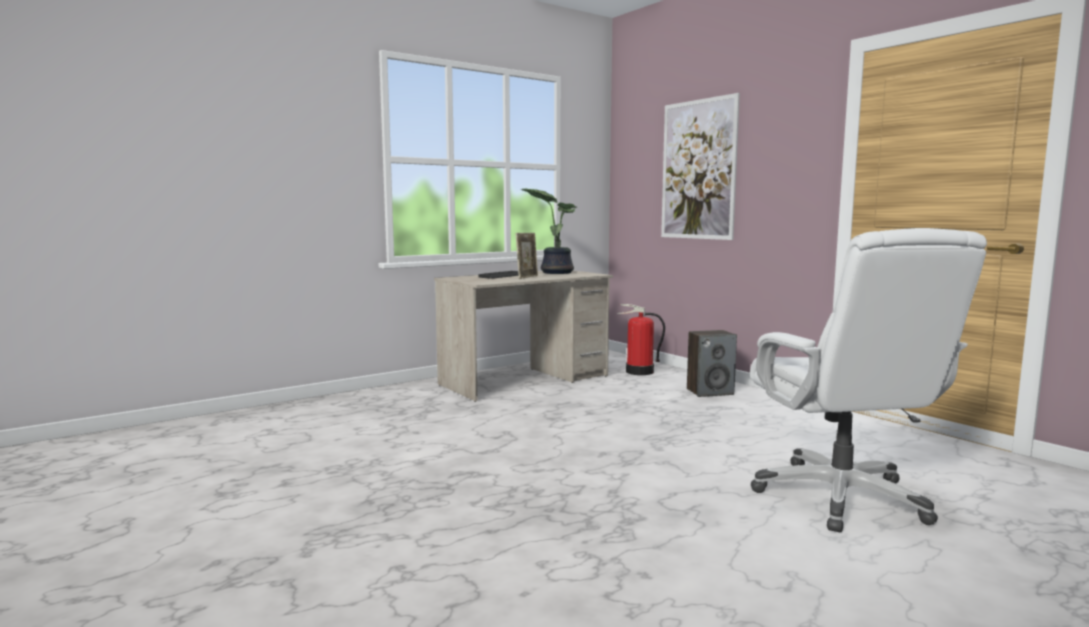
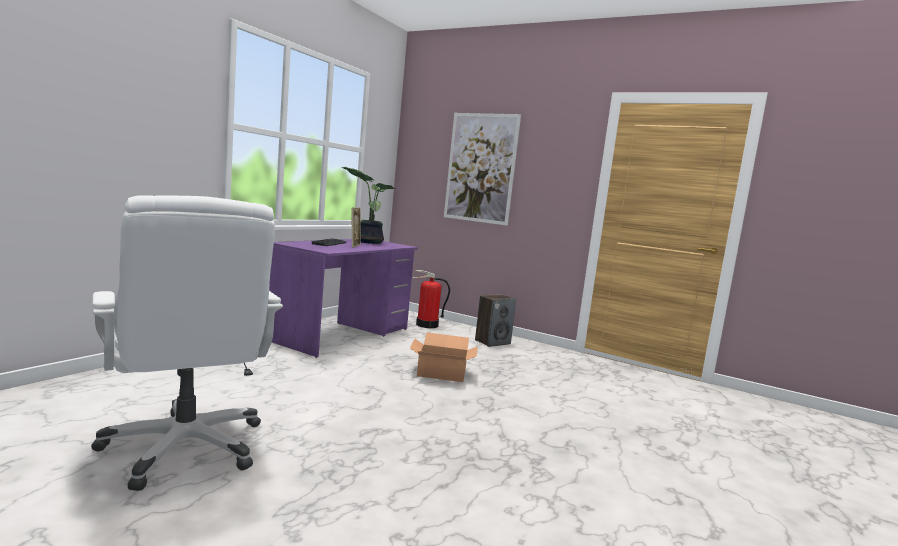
camera: 25 degrees left, 0 degrees up
(525, 380) = (342, 335): beige desk -> purple desk
(604, 422) = (441, 372): none -> cardboard box
(841, 497) = (646, 424): white office chair -> white office chair (185, 447)

